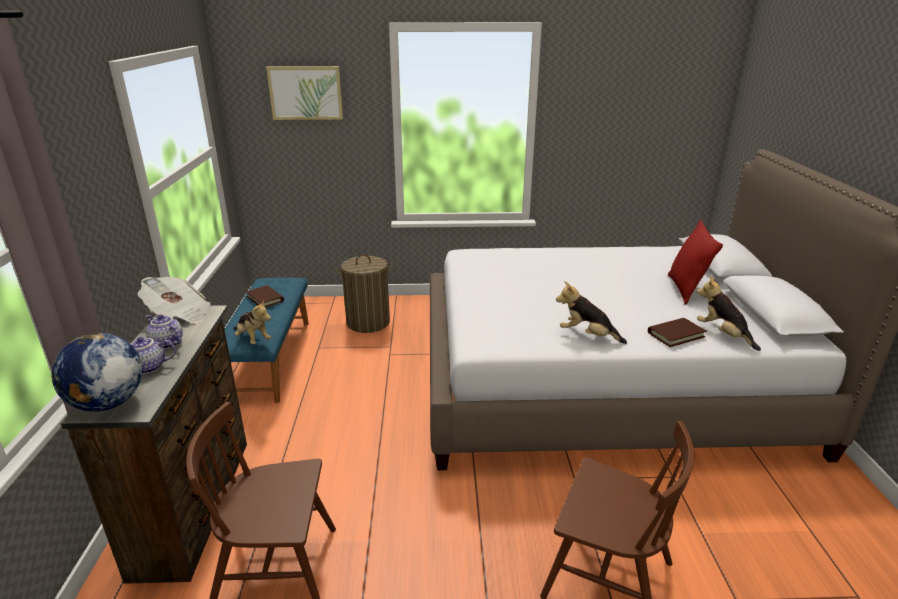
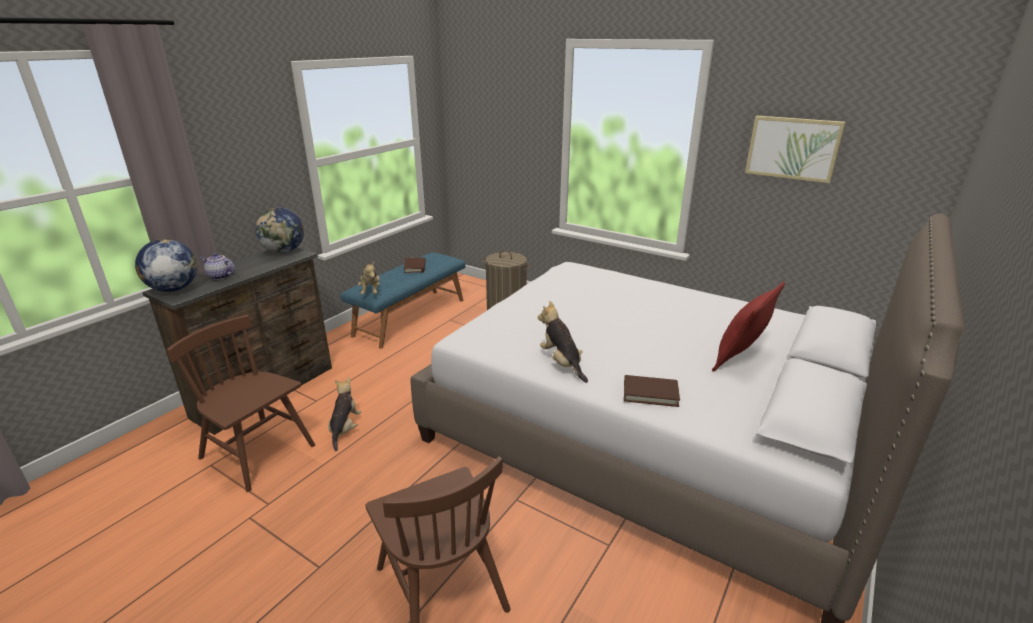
camera: 35 degrees right, 0 degrees up
(166, 344) = (250, 266): teapot -> none
(179, 314) = (284, 251): newspaper -> globe
(306, 93) = (497, 101): picture -> picture (792, 148)
(723, 334) = (706, 413): plush toy -> plush toy (345, 429)

